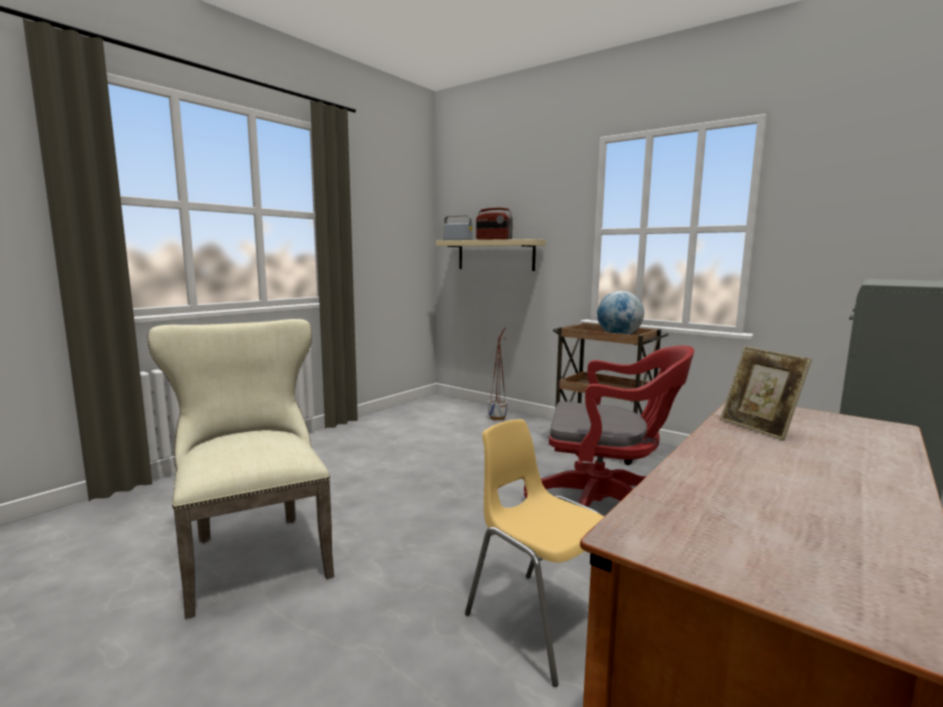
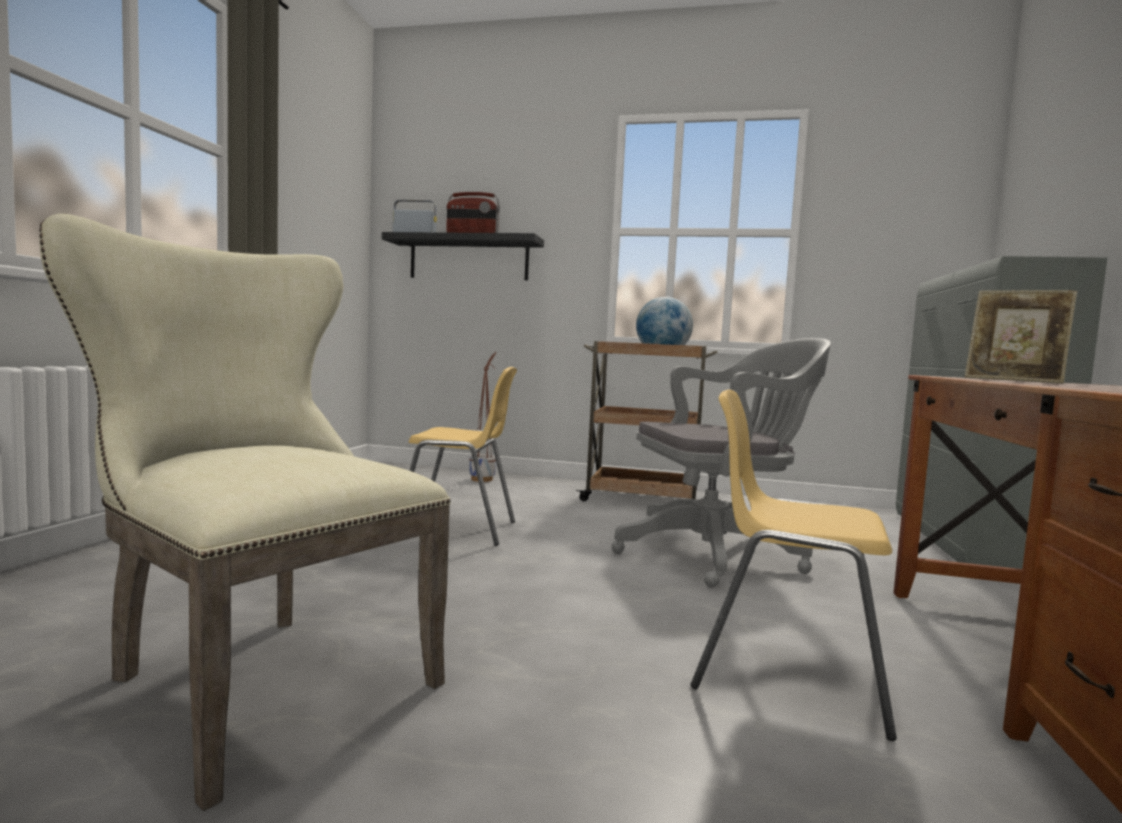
camera: 25 degrees left, 5 degrees down
(440, 463) = (458, 530): none -> yellow chair
(495, 255) = (469, 259): beige shelf -> black shelf
(605, 510) = (717, 554): red office chair -> grey office chair

